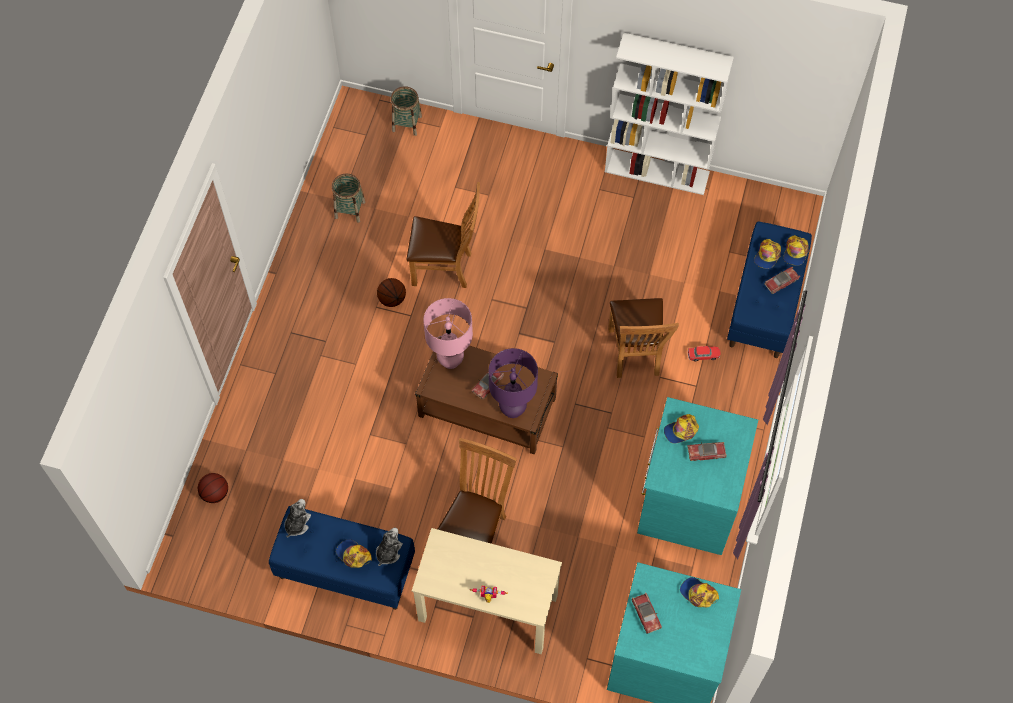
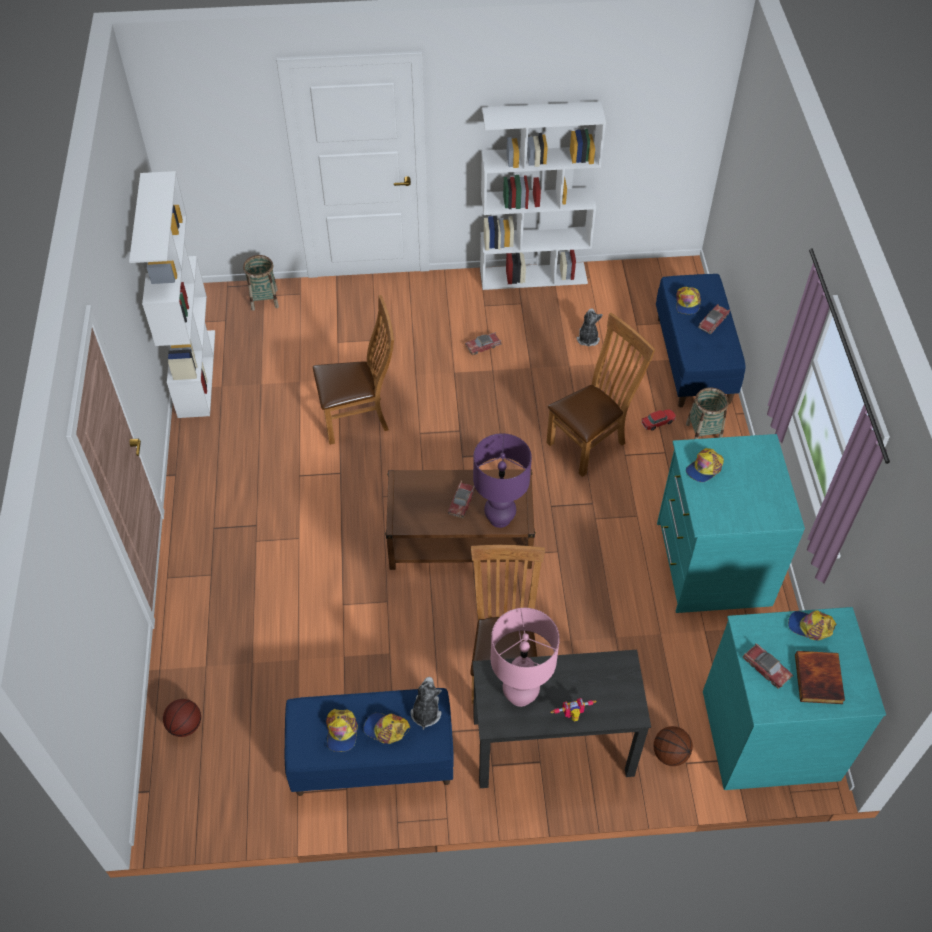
camera: 20 degrees left, 10 degrees down
(297, 523) = (304, 716): plush toy -> plush toy (587, 338)
(324, 180) = (196, 373): none -> white bookcase
(350, 210) = (234, 392): basket -> basket (703, 432)
(392, 299) = (313, 463): basketball -> basketball (669, 753)
(450, 360) = (411, 490): pink table lamp -> pink table lamp (520, 695)
(487, 608) = (552, 746): beige desk -> black desk
(635, 355) = (590, 442): brown chair -> brown chair turned 105 degrees counterclockwise
(683, 637) = (819, 679): none -> book
(706, 453) = (741, 482): toy car -> toy car (483, 346)
(795, 252) = (712, 293): cap -> cap (341, 732)

